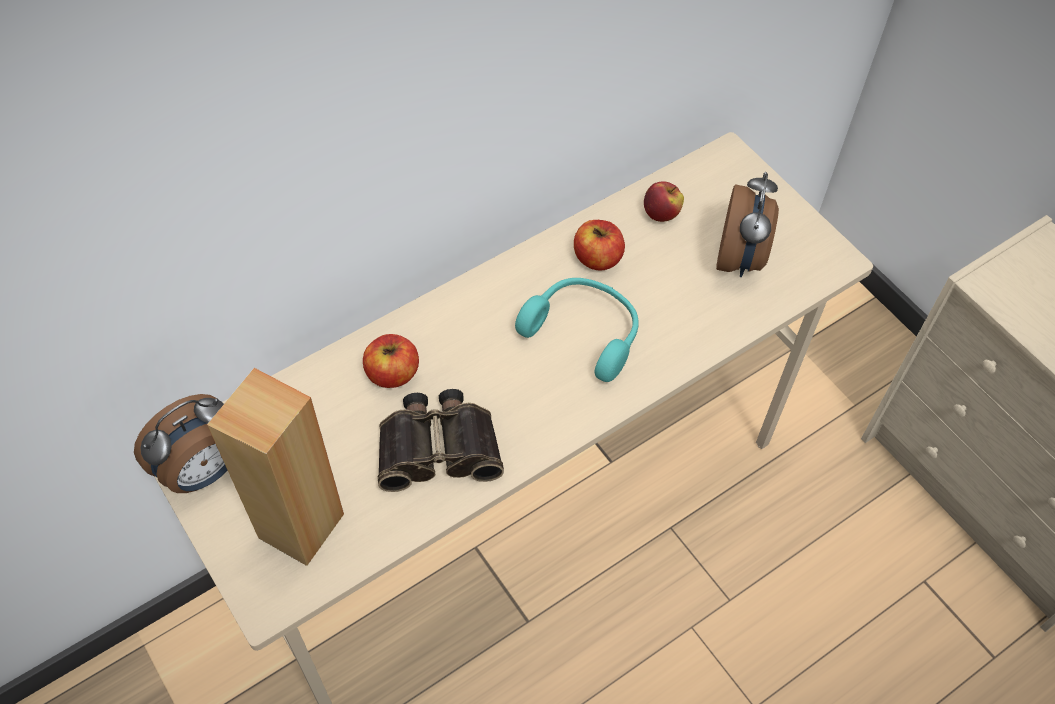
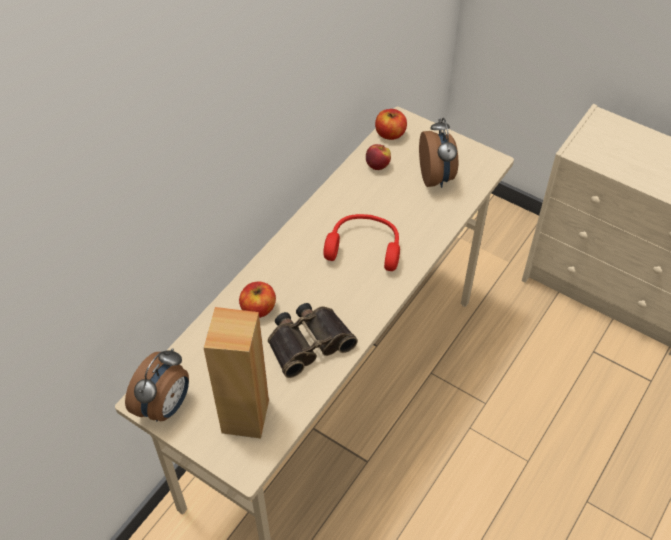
camera: 20 degrees left, 5 degrees down
(584, 332) = (364, 247): turquoise headphones -> red headphones
(597, 258) = (352, 202): apple -> apple (390, 134)

